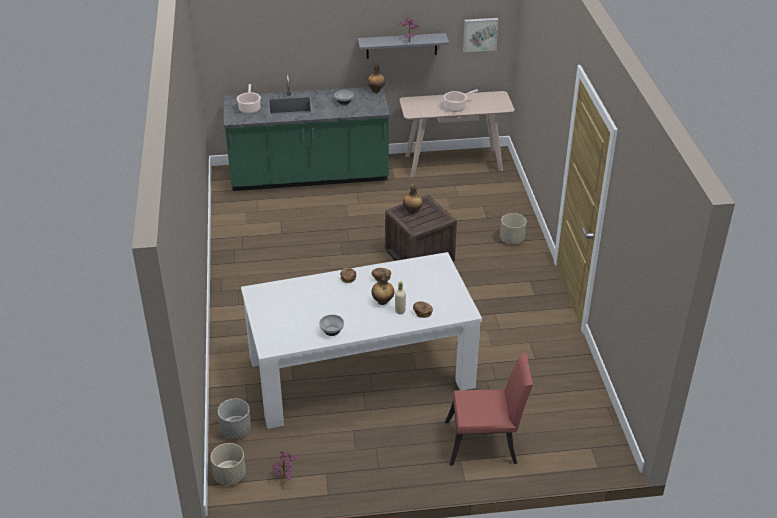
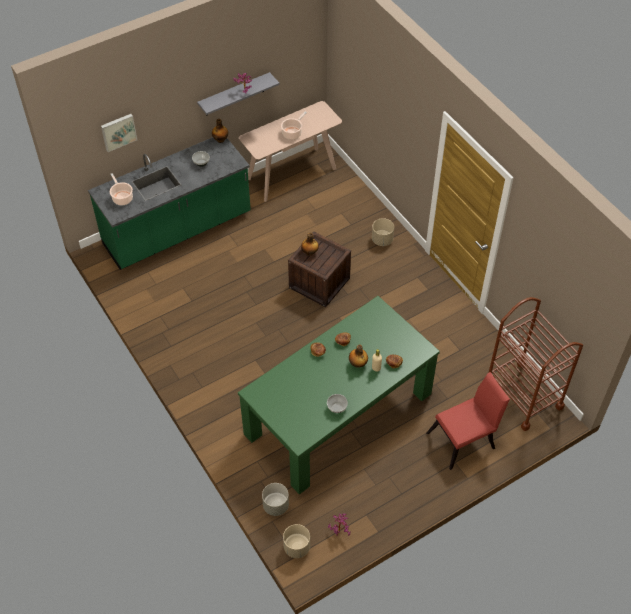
camera: 25 degrees left, 15 degrees up
(360, 372) = (338, 413): white dining table -> green dining table
(480, 34) = (297, 63): picture -> picture (118, 131)
(584, 424) = (523, 395): none -> brown cart

